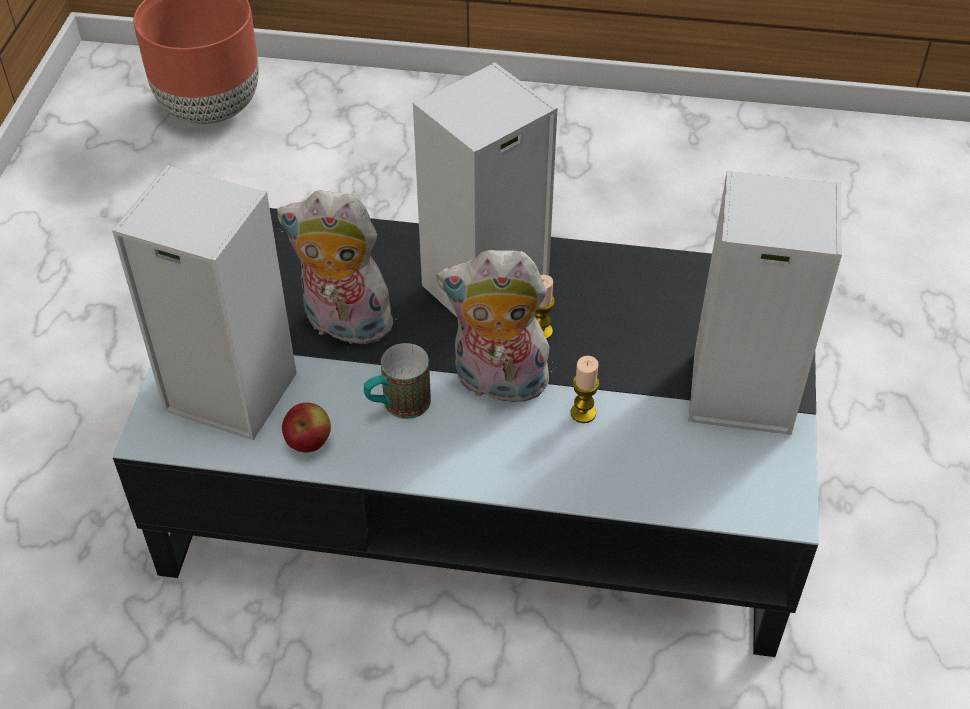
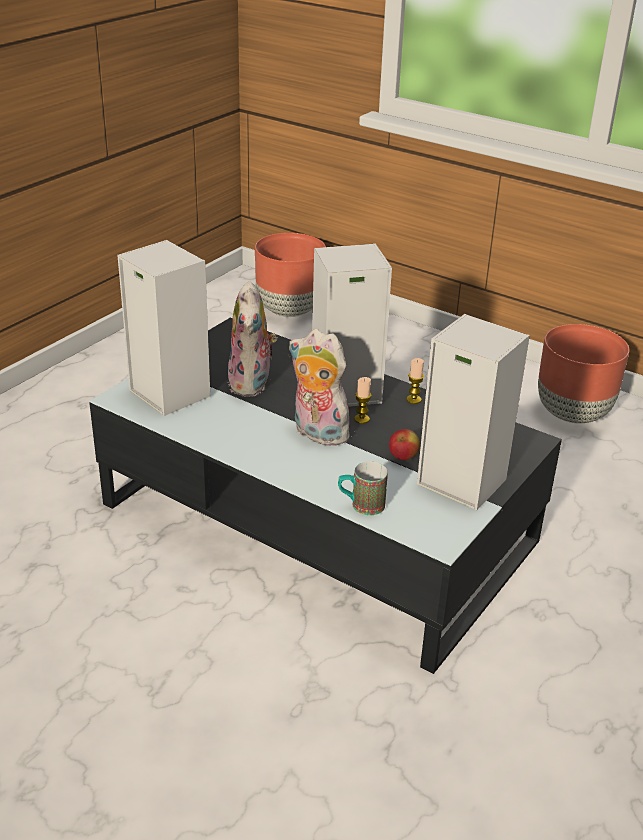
camera: 25 degrees right, 15 degrees down
(309, 443) = (192, 426): apple -> apple (403, 457)
(343, 325) = (252, 384): plush toy -> plush toy turned 135 degrees counterclockwise
(397, 406) = (253, 426): mug -> mug (361, 506)
(583, 413) = (356, 461): candle -> candle (413, 399)
(700, 162) = (573, 414): none -> brown planter

